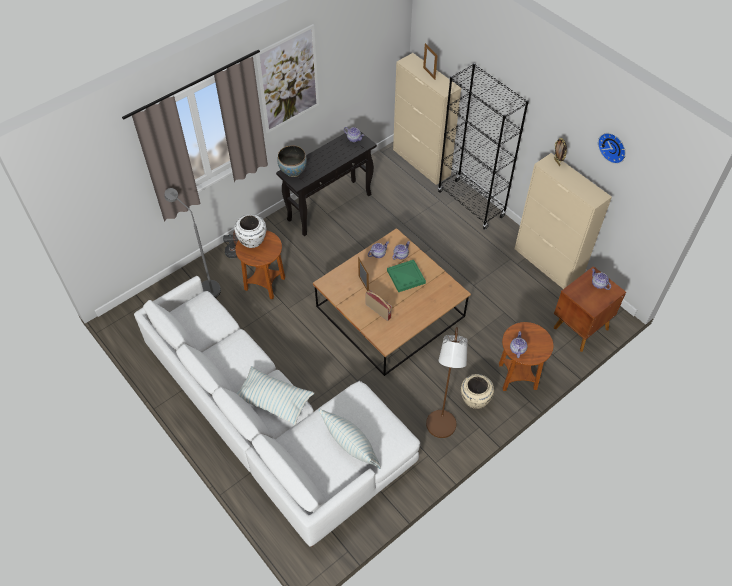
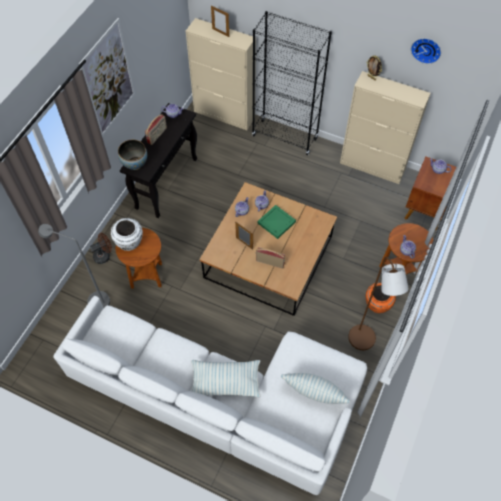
camera: 25 degrees left, 5 degrees up
(328, 153) = (157, 136): none -> radio
(474, 400) = (376, 305): beige vase -> orange vase

